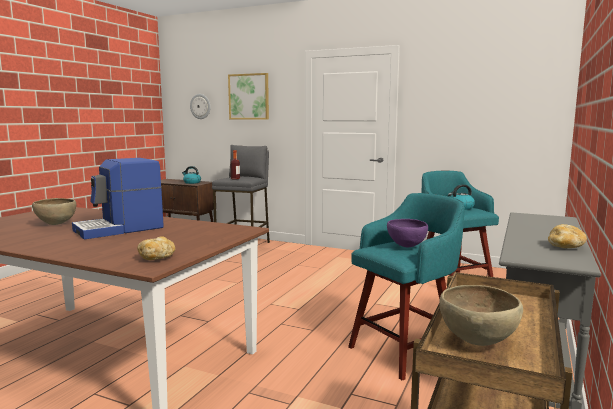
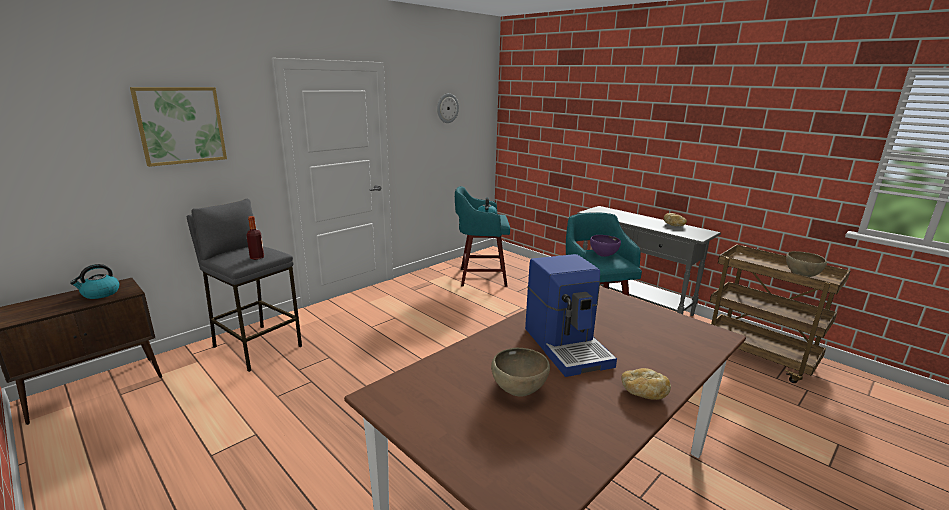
camera: 70 degrees left, 10 degrees up
(157, 257) = (691, 331): bread -> bread (643, 393)
(200, 106) = (60, 148): wall clock -> wall clock (447, 108)

